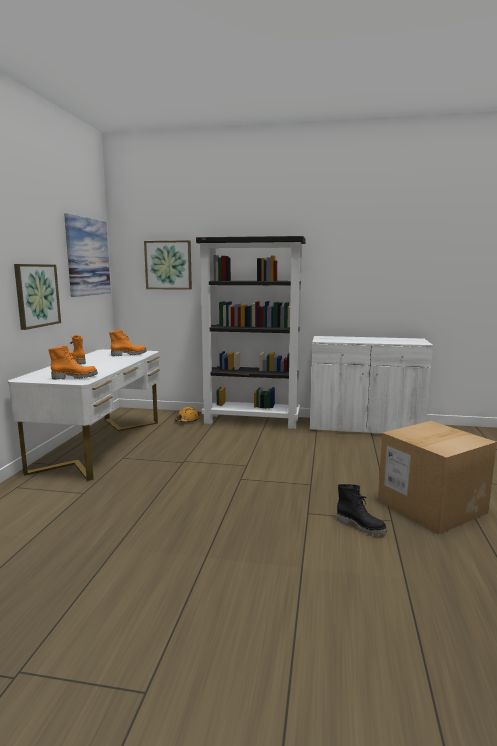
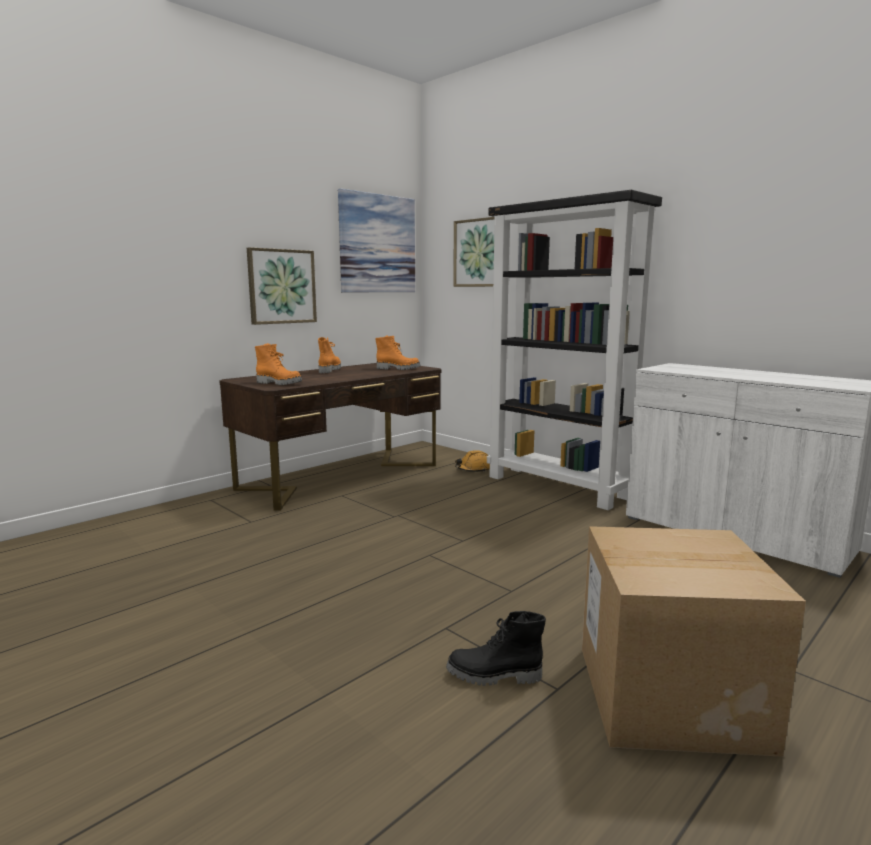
camera: 35 degrees right, 0 degrees up
(100, 445) = (341, 476): white desk -> brown desk
(361, 526) = (494, 676): black boot -> black boot turned 105 degrees clockwise

